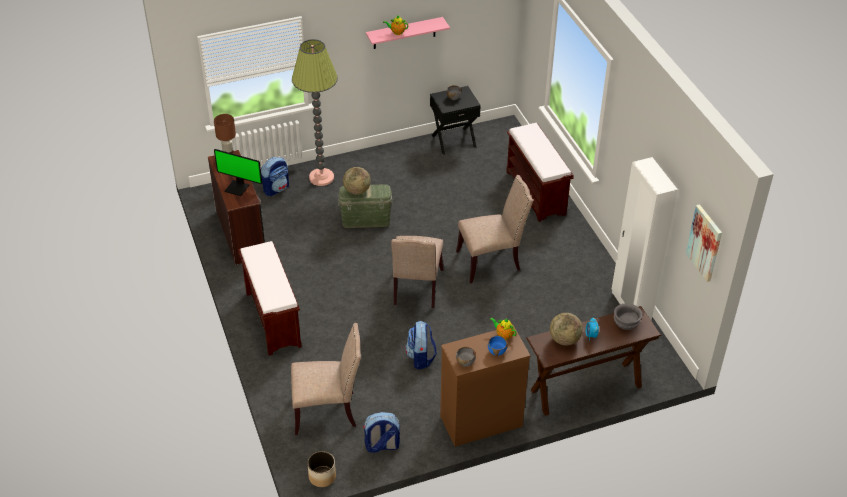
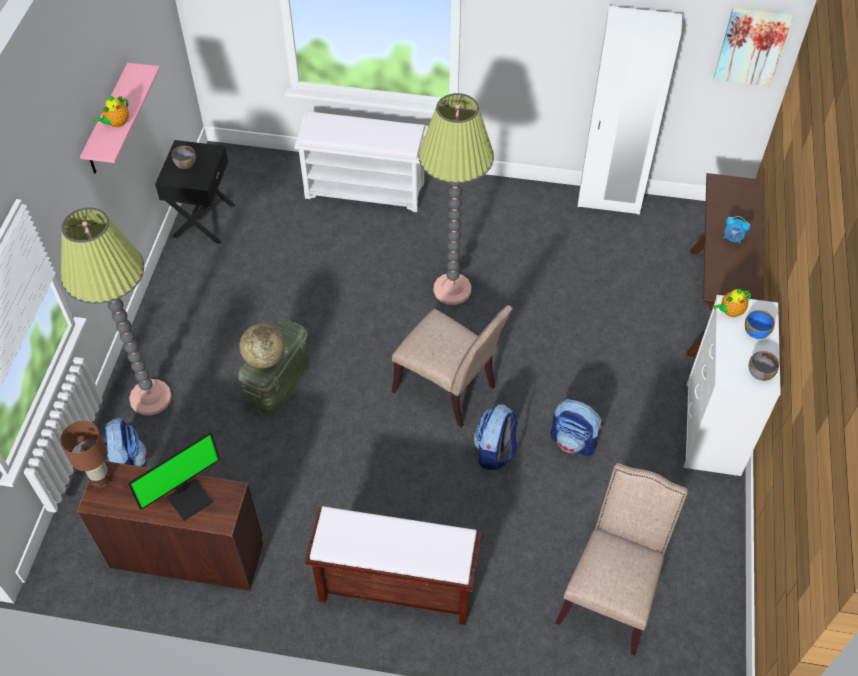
camera: 60 degrees left, 10 degrees up
(322, 477) = (725, 654): planter -> none
(382, 446) = (703, 556): backpack -> backpack (495, 452)
(480, 421) = (713, 429): brown dresser -> white dresser
(491, 261) = (452, 289): beige chair -> floor lamp
(536, 193) = (366, 190): brown bench -> white bench
(564, 339) = (727, 265): globe -> none
(625, 323) = (729, 199): grey bowl -> none

